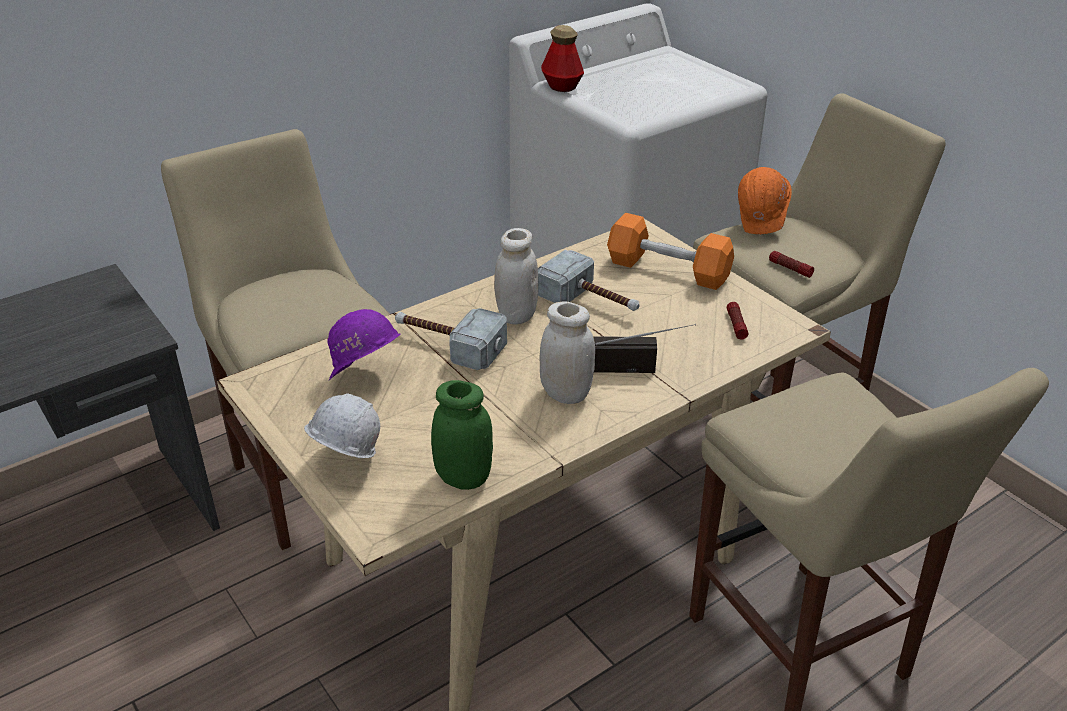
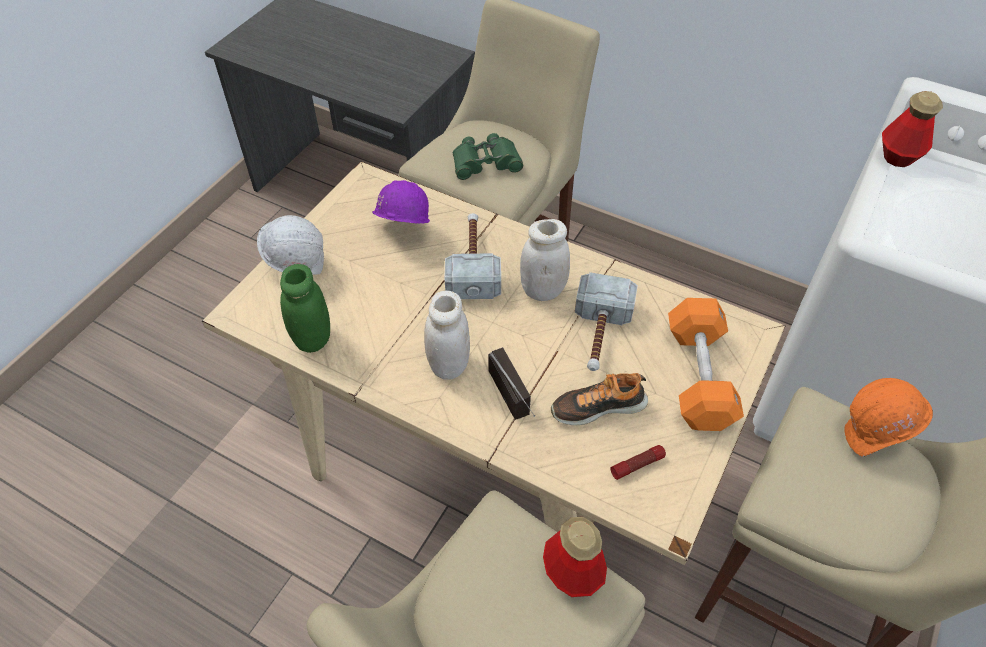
camera: 65 degrees right, 15 degrees up
(306, 303) = (485, 162): none -> green binoculars
(667, 326) = (598, 406): none -> shoe
(790, 269) = (799, 490): flashlight -> none
(815, 393) = (572, 572): none -> bottle

